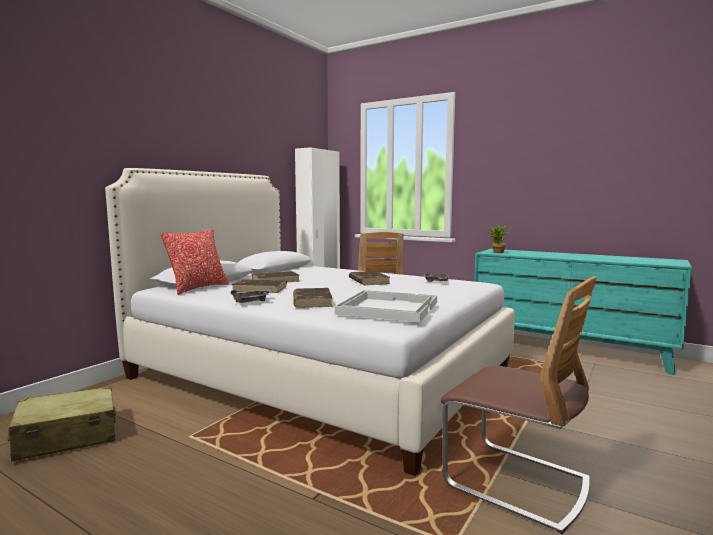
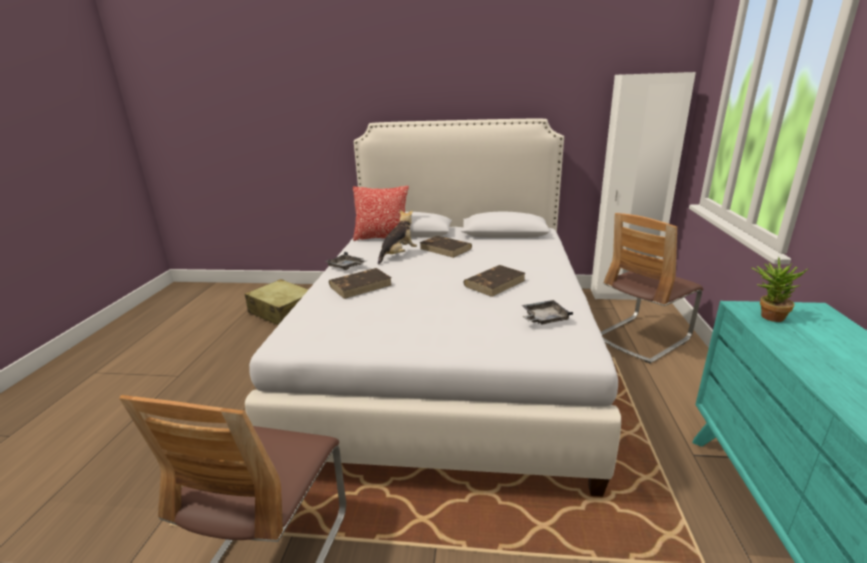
camera: 65 degrees right, 15 degrees up
(260, 289) = (398, 255): brown book -> plush toy
(388, 308) = (346, 323): white tray -> none

